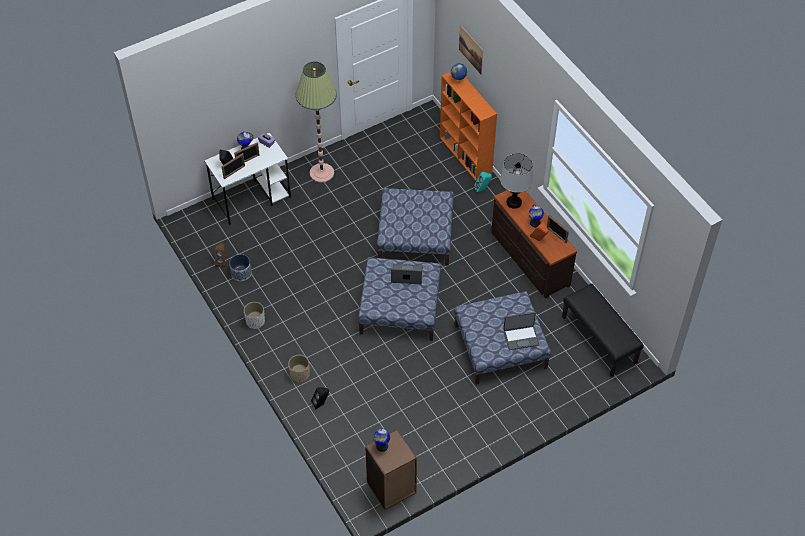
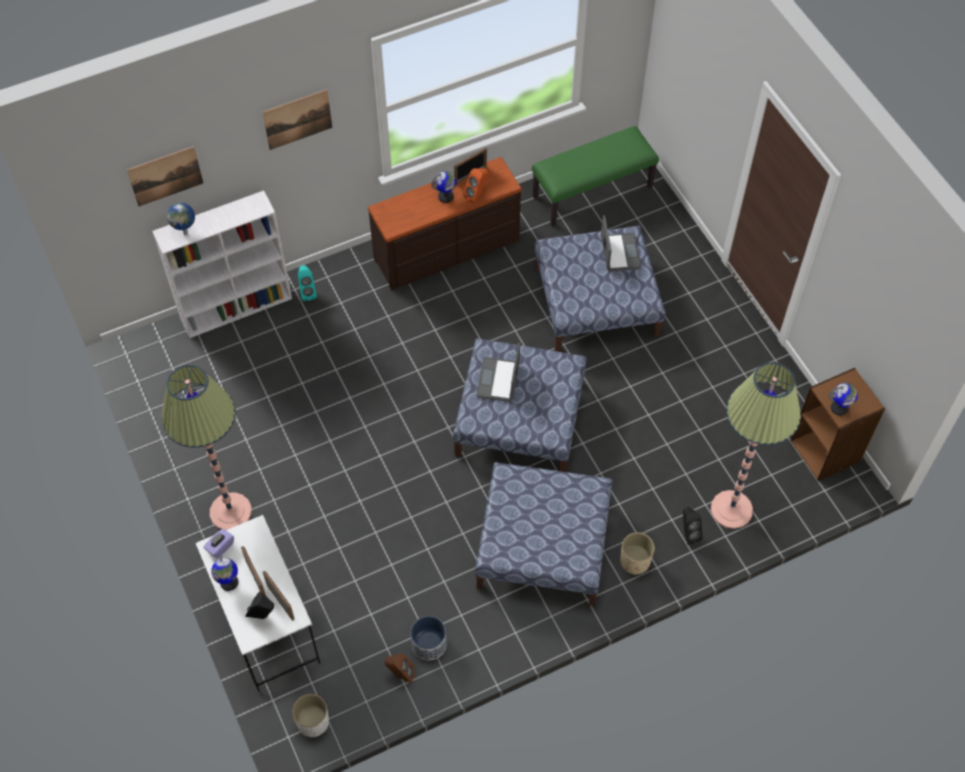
camera: 85 degrees left, 5 degrees up
(255, 321) = (530, 624): white planter -> white planter (313, 722)
(340, 429) = (731, 509): none -> floor lamp
(415, 235) = (384, 388): ottoman -> ottoman (542, 545)
(466, 156) = (237, 307): orange bookcase -> white bookcase
(513, 202) = (403, 217): table lamp -> none
(520, 97) = (297, 119): none -> picture
(599, 340) = (592, 191): black bench -> green bench

